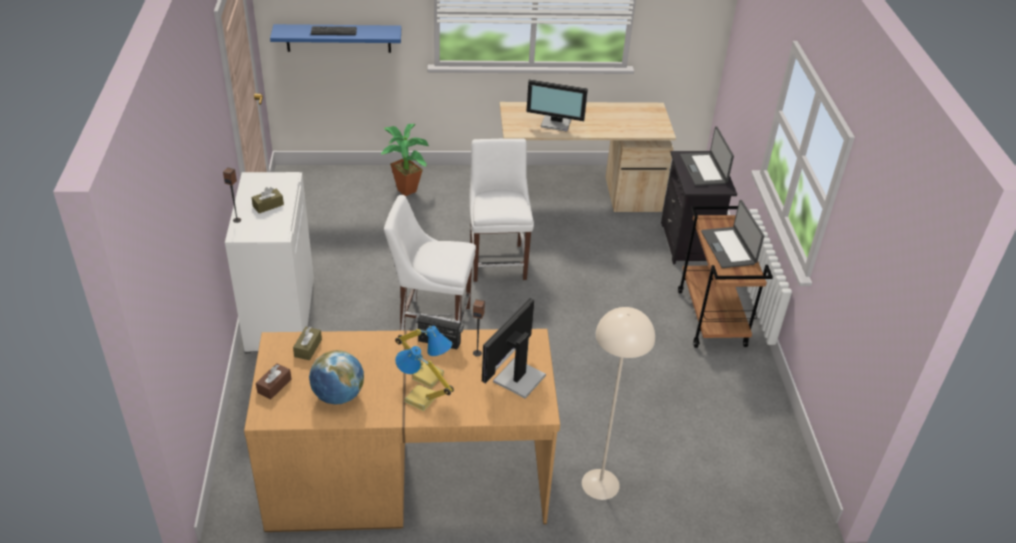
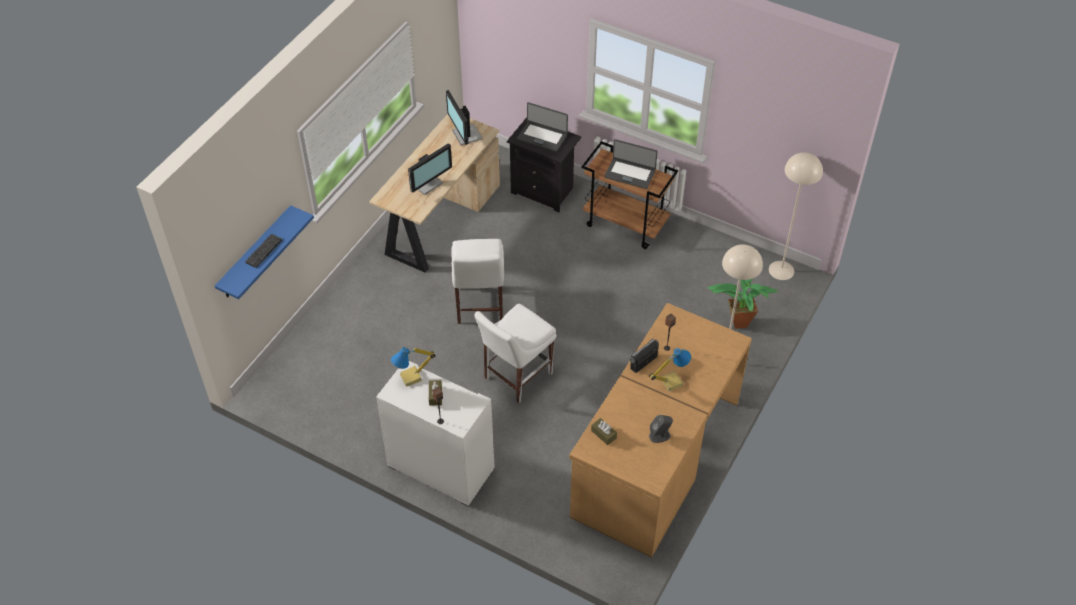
camera: 55 degrees left, 10 degrees up
(274, 386) = (629, 466): brown tissue box -> none
(338, 396) = (660, 435): globe -> grey speaker
(406, 188) = (345, 321): potted plant -> potted plant (735, 322)
(420, 400) = (690, 395): table lamp -> table lamp (411, 378)
(497, 260) = (479, 307): white chair -> white chair turned 120 degrees counterclockwise
(517, 378) = (701, 339): monitor -> monitor (466, 135)
(793, 484) = (781, 270): none -> beige floor lamp

